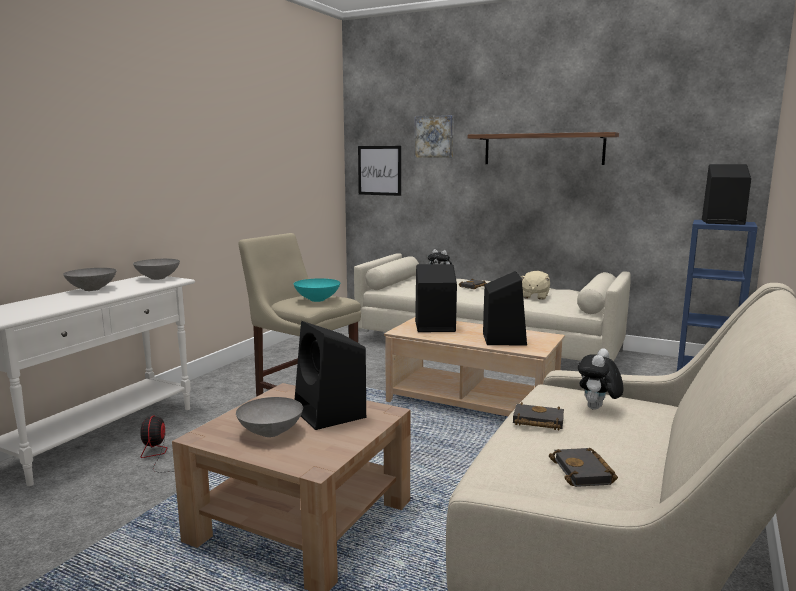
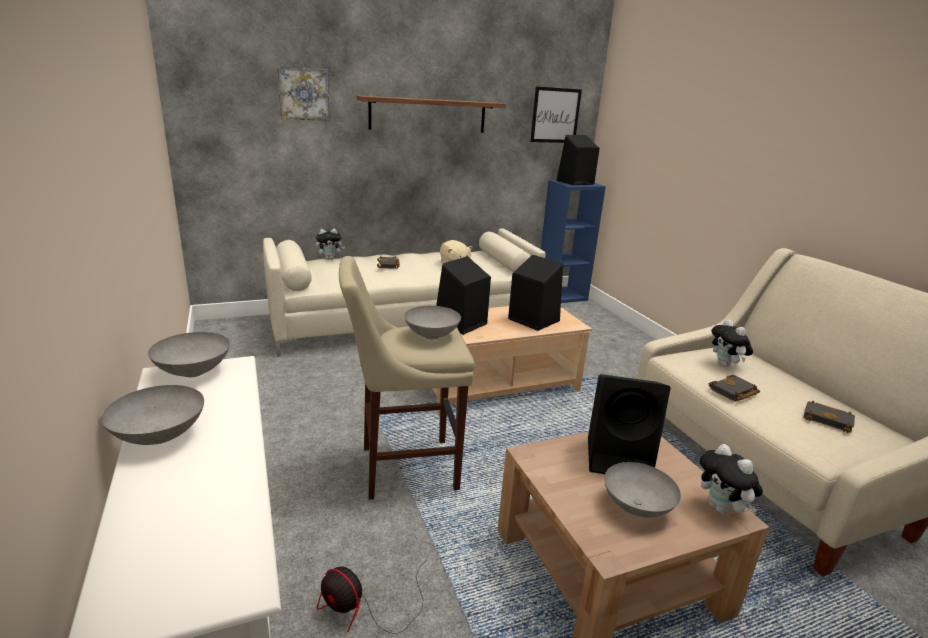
camera: 50 degrees left, 10 degrees up
(317, 461) = (722, 509): none -> plush toy
(318, 300) = (432, 335): turquoise bowl -> grey bowl
(379, 170) = (226, 134): picture -> picture (555, 115)

